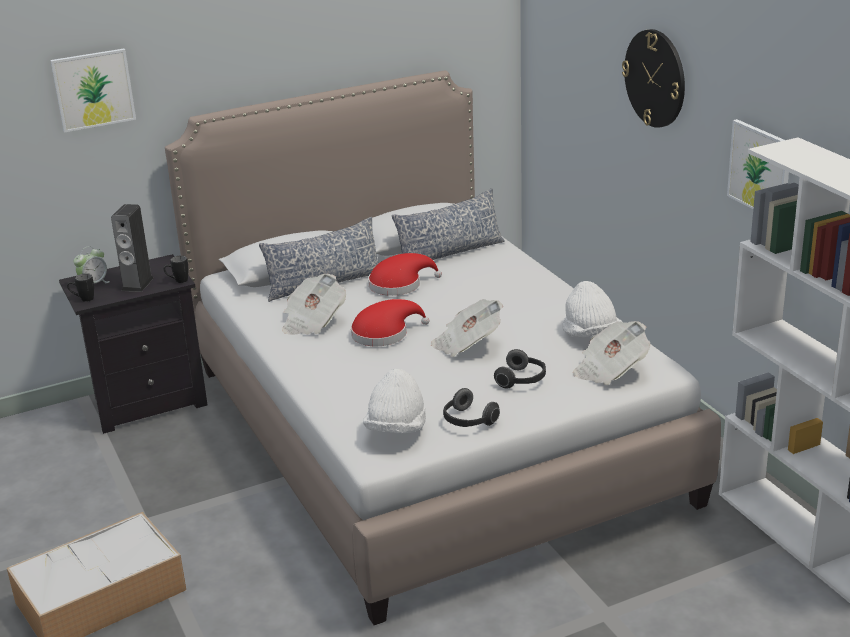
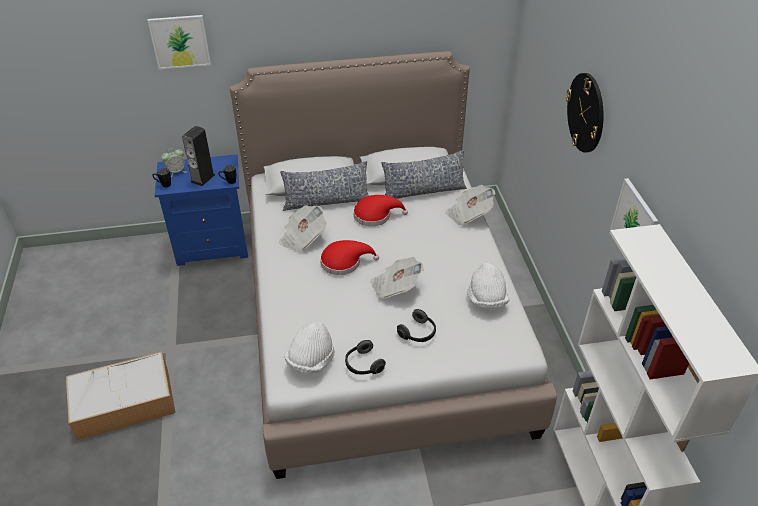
camera: 15 degrees right, 15 degrees up
(148, 402) = (213, 245): black nightstand -> blue nightstand
(610, 370) = (484, 340): newspaper -> newspaper (469, 214)

